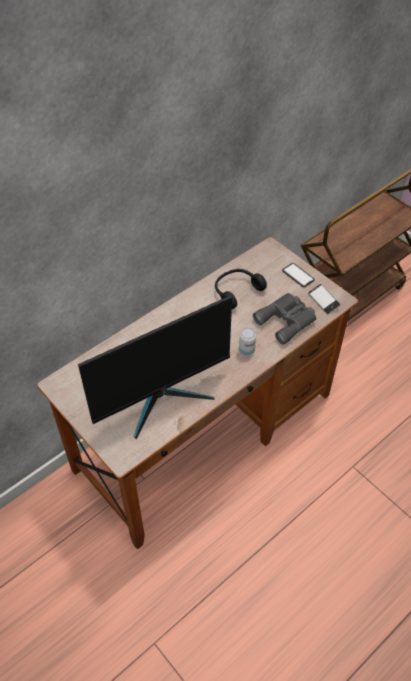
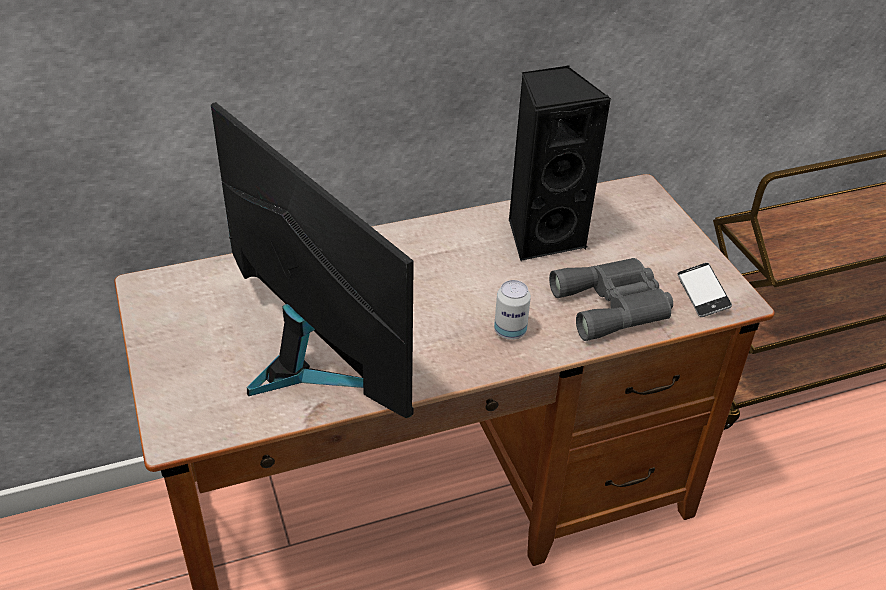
camera: 20 degrees right, 10 degrees down
(162, 398) = (310, 361): monitor -> monitor turned 120 degrees counterclockwise
(236, 291) = (542, 236): black headphones -> black speaker
(298, 275) = (672, 242): phone -> none

